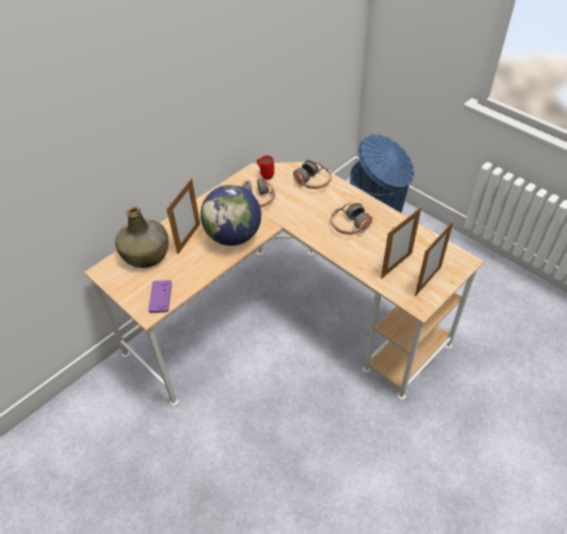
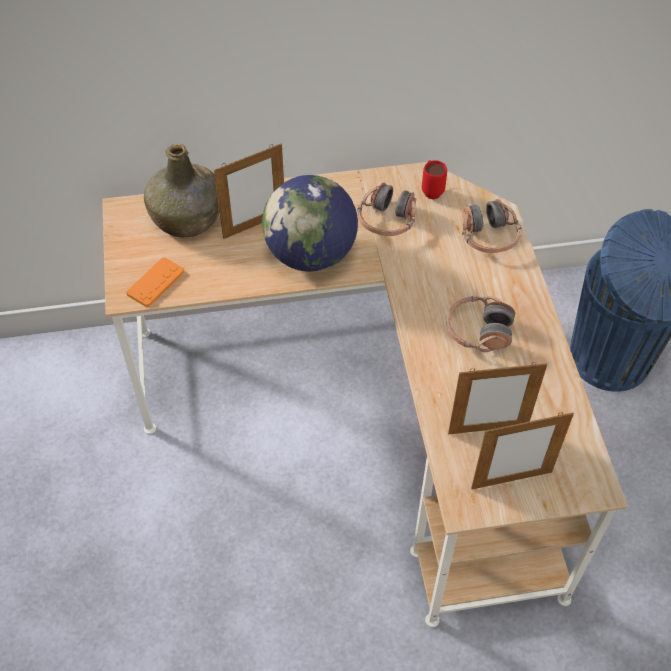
camera: 35 degrees right, 5 degrees up
(160, 297) = (156, 283): purple game controller -> orange game controller

